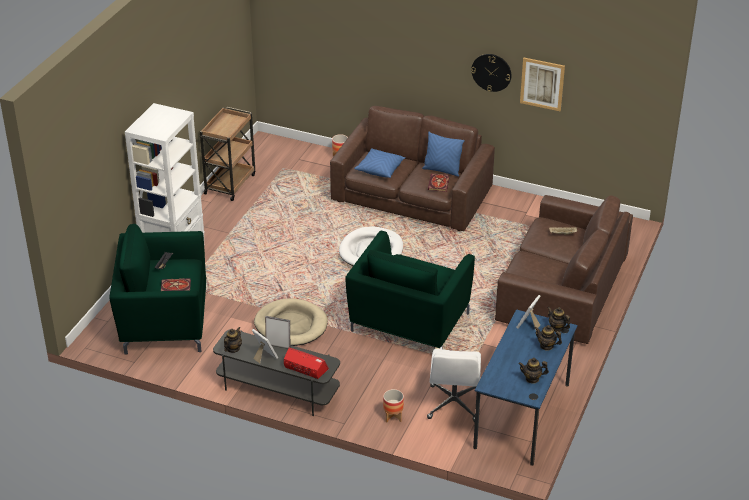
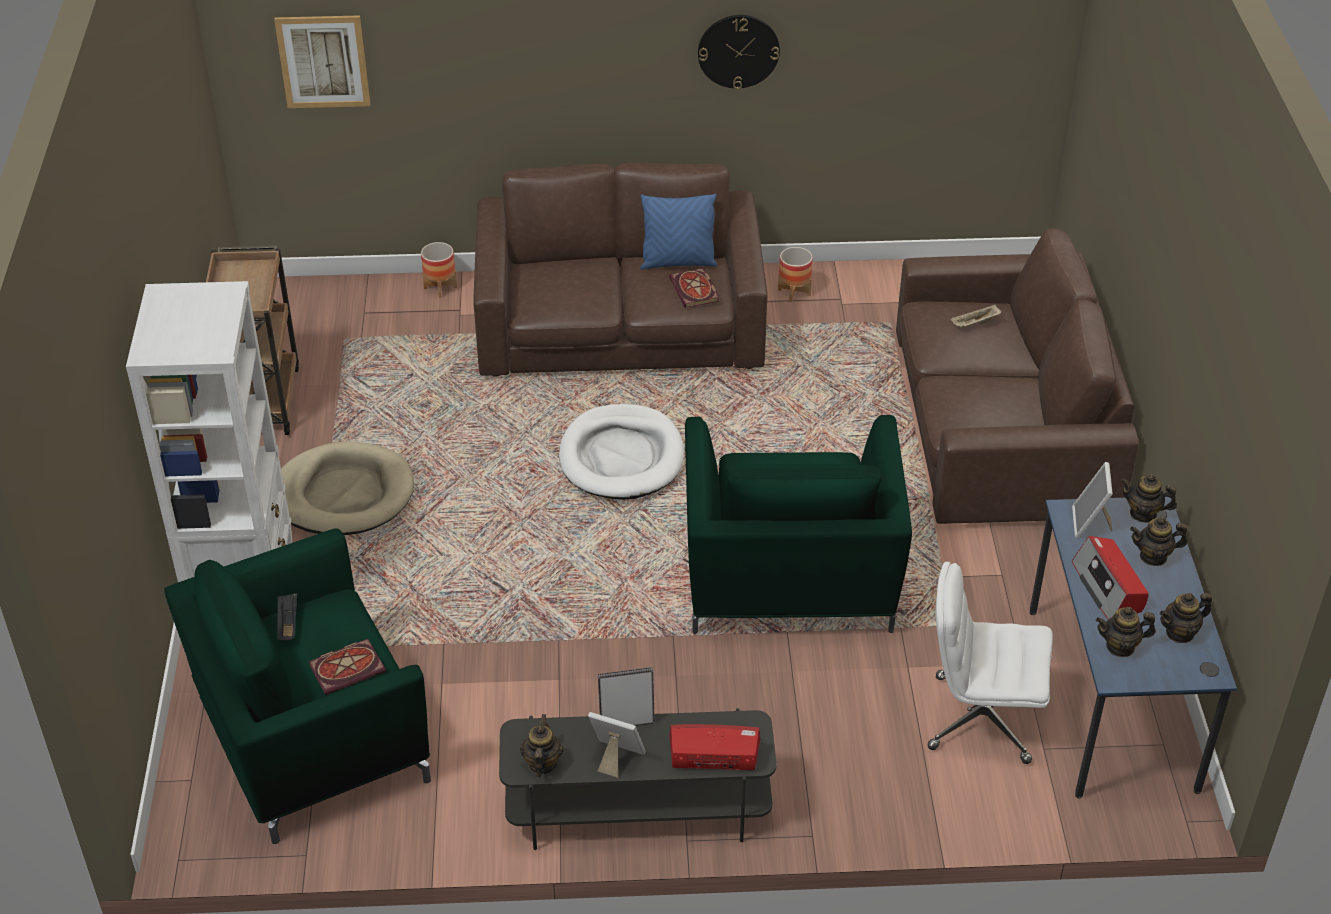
camera: 25 degrees left, 5 degrees up
(291, 325) = (572, 660): beige dog bed -> beige dog bed (343, 494)
(380, 169) = (567, 291): blue pillow -> none
(393, 416) = (891, 786): planter -> planter (794, 292)
(453, 404) = (980, 719): white office chair -> white office chair turned 120 degrees clockwise
(500, 375) = (1120, 647): none -> teapot
(514, 352) = (1108, 588): none -> radio
(542, 84) = (842, 51): picture -> picture (323, 61)

